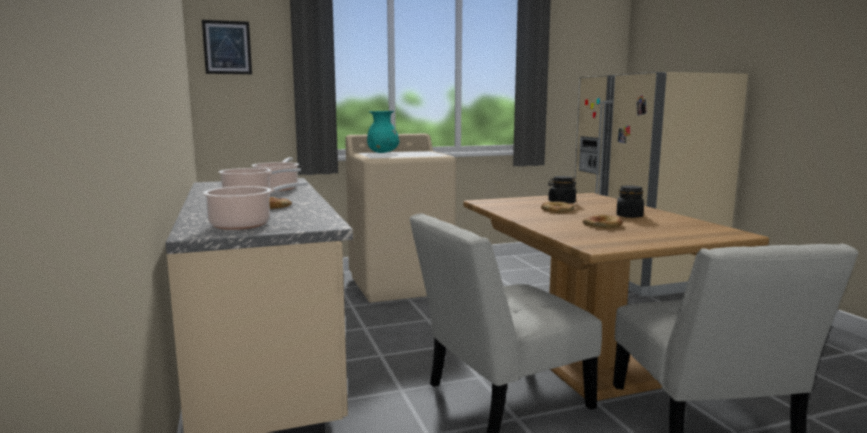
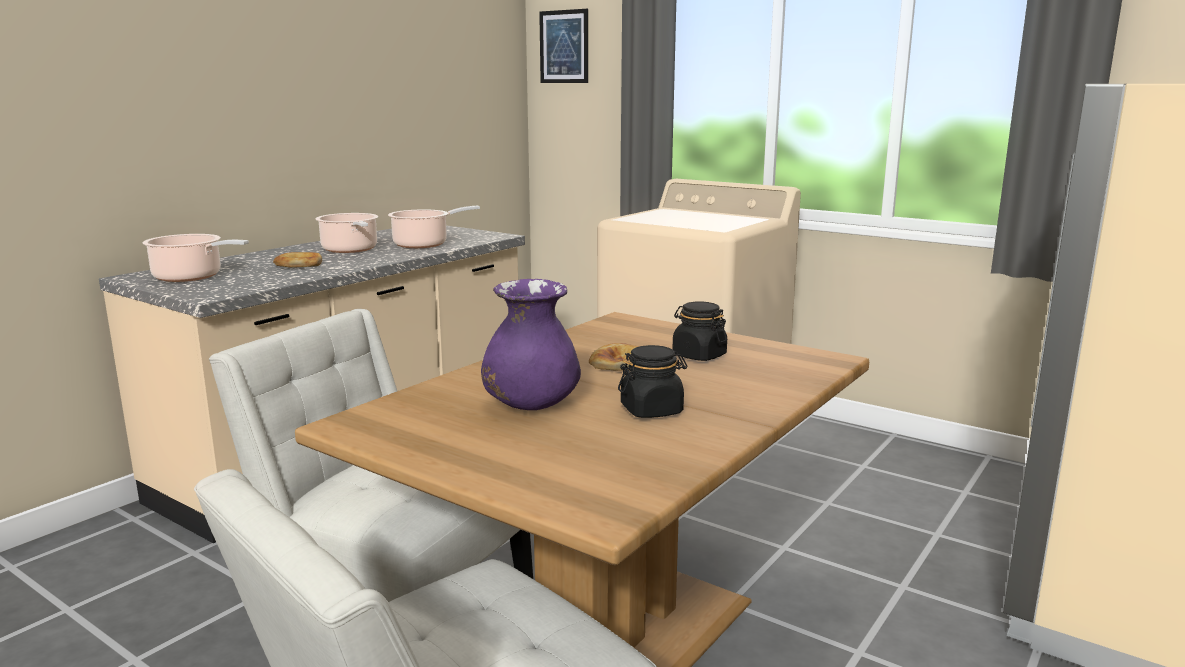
camera: 55 degrees right, 5 degrees up
(383, 153) = (686, 213): turquoise vase -> none
(603, 225) = (531, 405): bread -> purple vase

